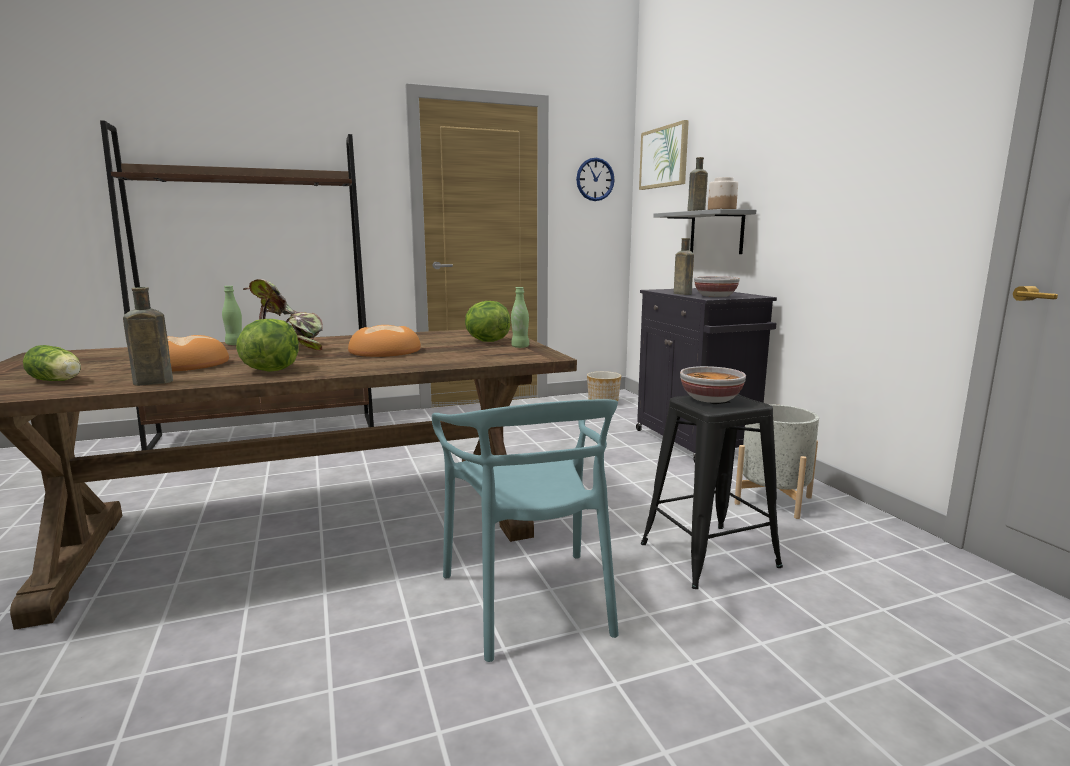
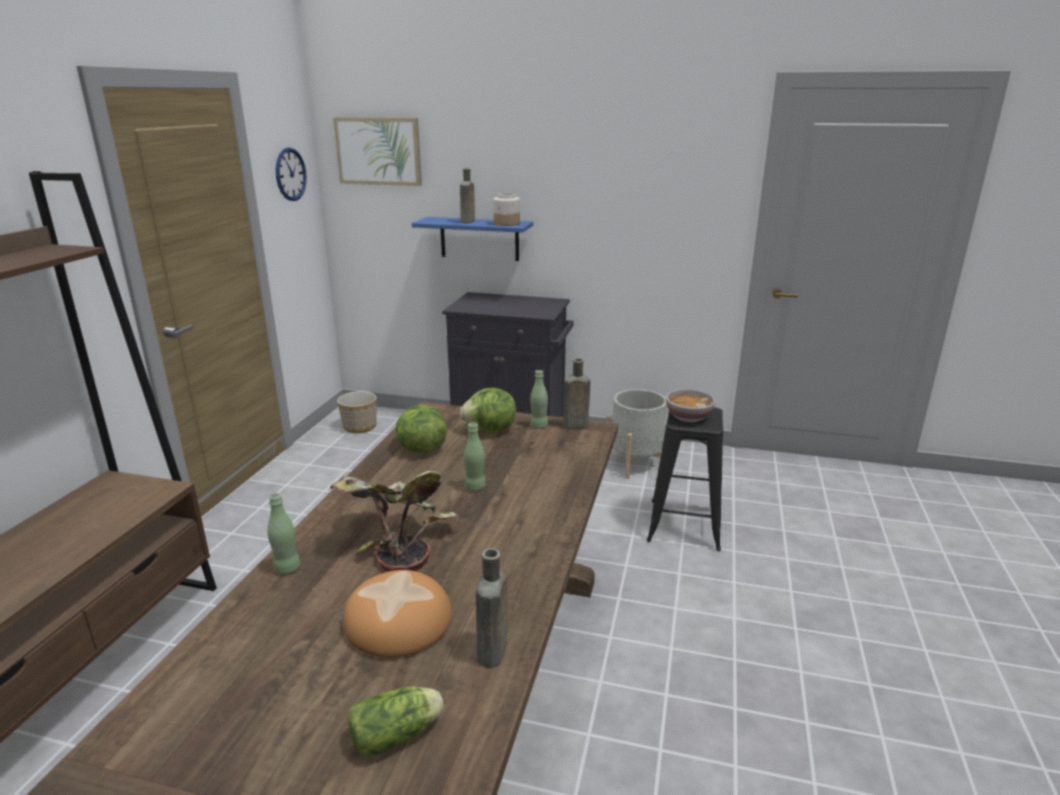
camera: 55 degrees left, 10 degrees up
(271, 370) = (504, 566): lettuce -> lettuce (420, 449)
(384, 351) = (475, 487): bread -> green bottle
(530, 601) = (684, 623): turquoise chair -> none
(681, 293) = (501, 311): brown bottle -> brown bottle (573, 426)
(714, 296) = (538, 311): bowl -> none
(716, 232) = (479, 239): grey shelf -> blue shelf

